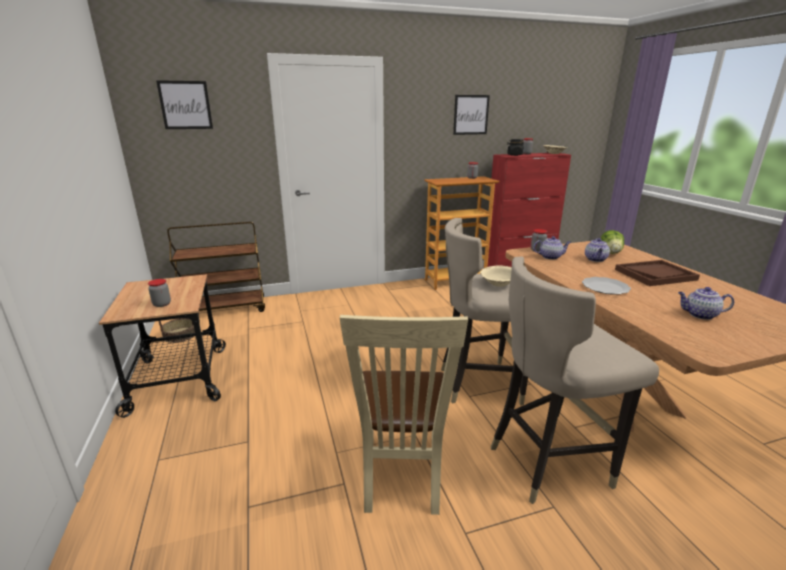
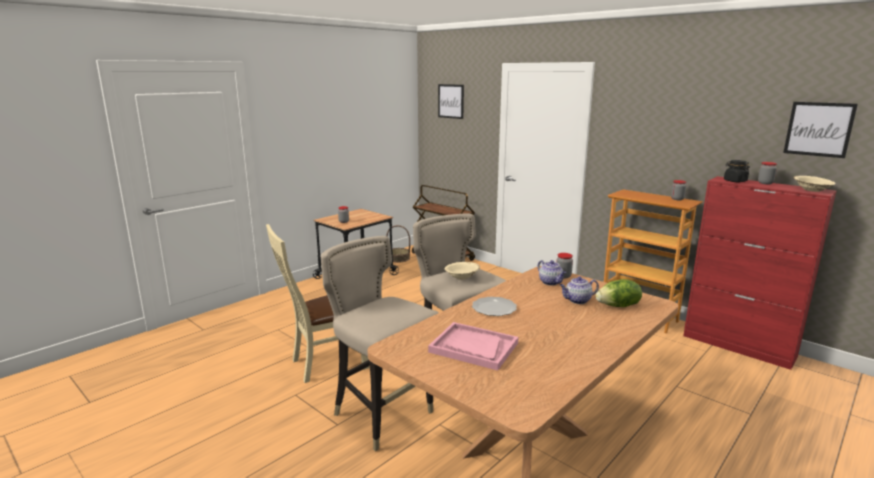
camera: 60 degrees right, 5 degrees down
(471, 115) = (692, 124): picture -> picture (819, 129)
(655, 274) = (571, 328): brown tray -> none
(699, 315) = (473, 347): teapot -> pink tray

